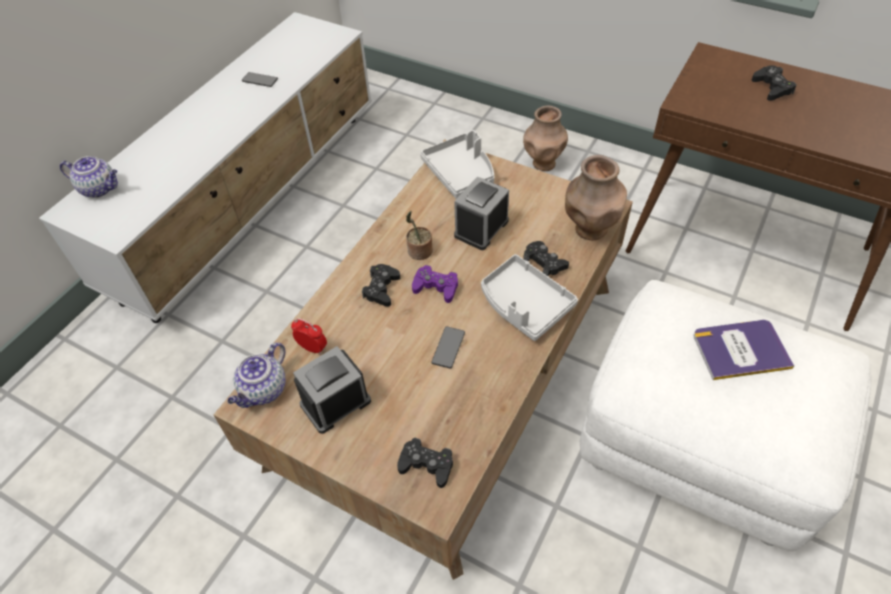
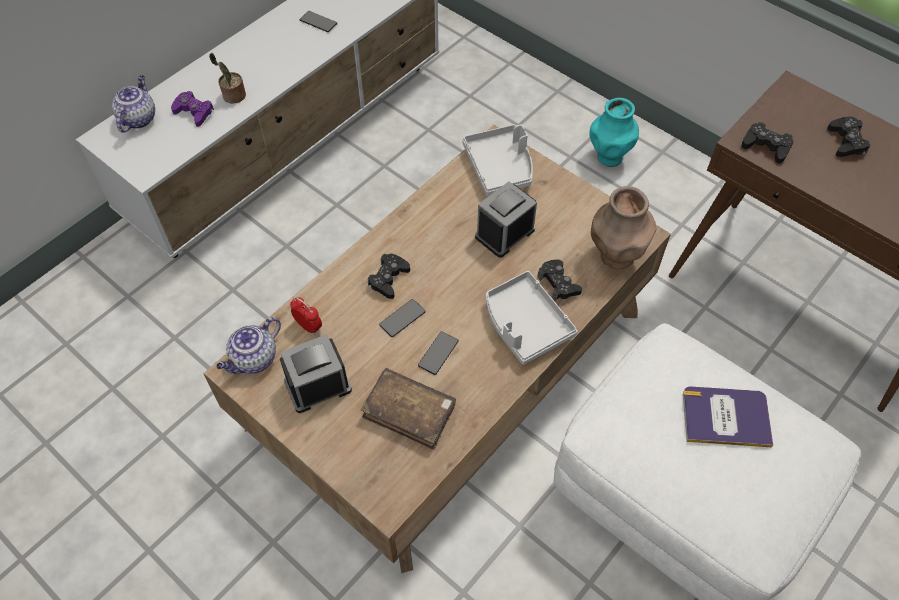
camera: 10 degrees right, 5 degrees up
(100, 188) = (138, 118): teapot -> teapot turned 105 degrees counterclockwise
(404, 322) = (402, 318): none -> phone
(419, 252) = (435, 247): potted plant -> potted plant (233, 96)
(426, 465) = (388, 464): black game controller -> black game controller (766, 146)
(435, 409) = (409, 412): none -> brown book
(436, 287) = (442, 288): purple game controller -> purple game controller (194, 112)
(543, 163) = (609, 157): brown vase -> turquoise vase

